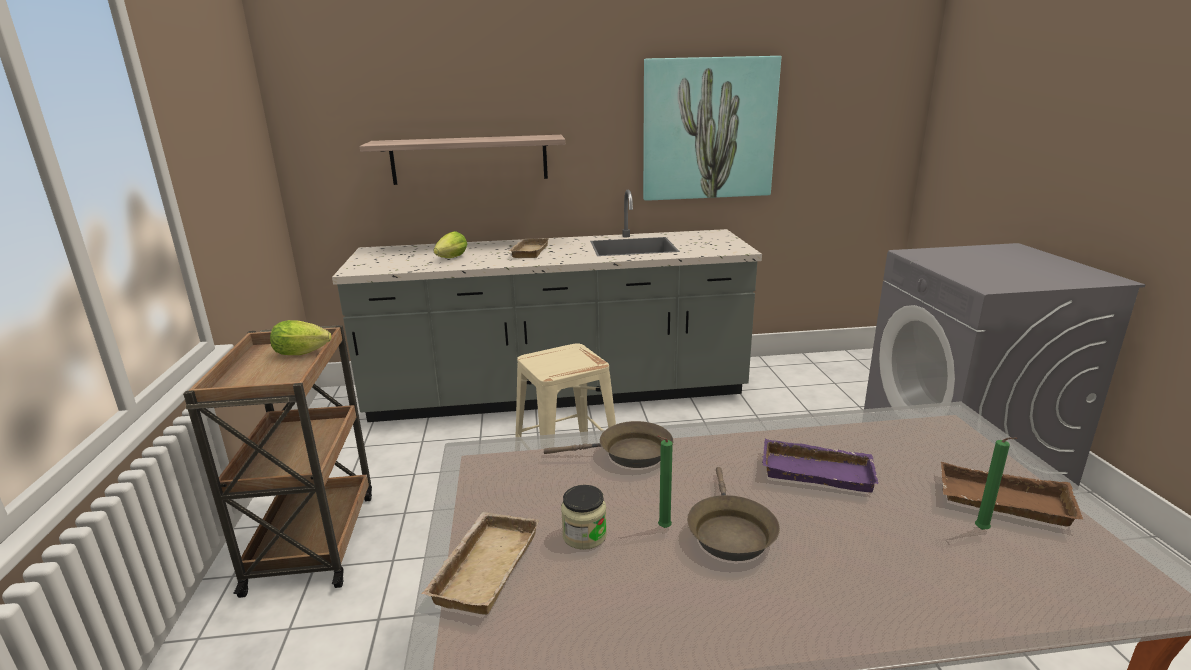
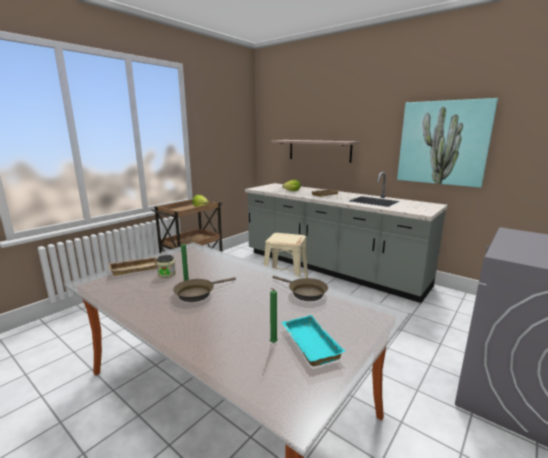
camera: 45 degrees right, 5 degrees down
(628, 453) = (225, 264): brown frying pan -> brown frying pan (304, 293)
(818, 470) = (267, 296): purple tray -> none
(1001, 503) = (308, 343): brown tray -> turquoise tray

